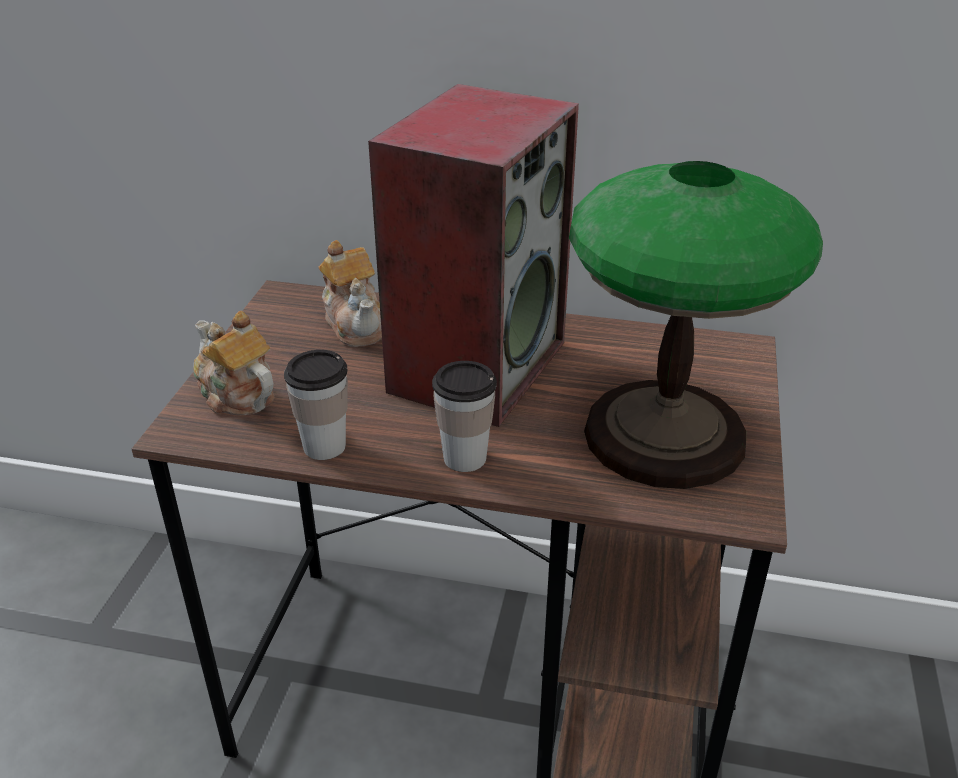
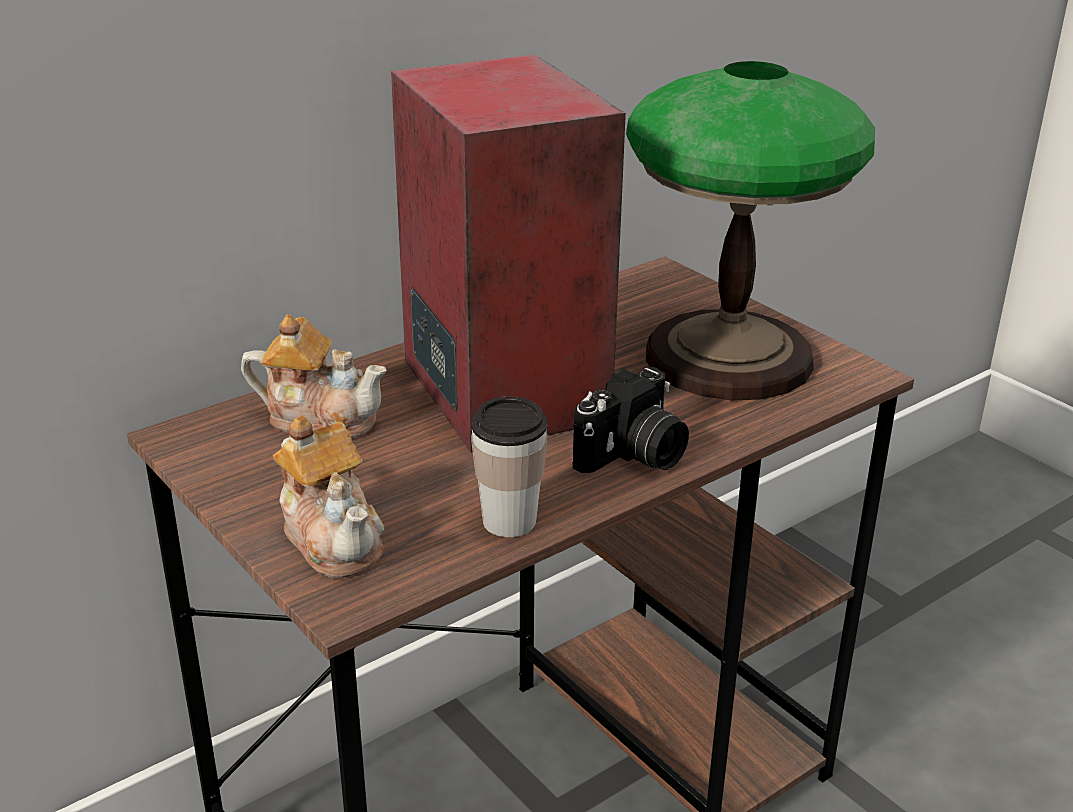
camera: 50 degrees left, 5 degrees down
(236, 394) = (333, 538): teapot -> teapot turned 120 degrees counterclockwise
(465, 458) = (634, 456): cup -> camera

